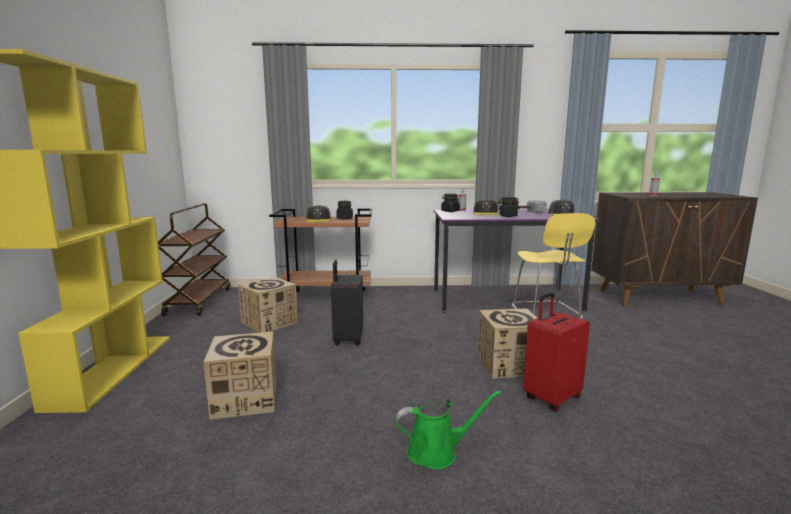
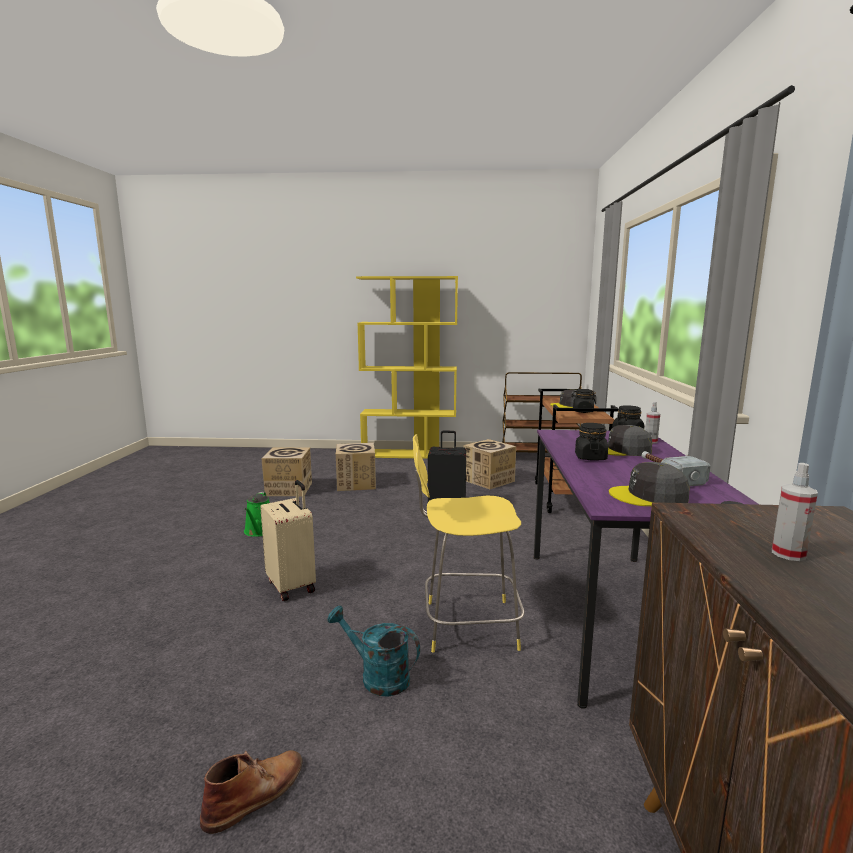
camera: 95 degrees right, 0 degrees up
(508, 365) = (368, 576): cardboard box -> cardboard box (288, 489)
(551, 398) = (292, 586): red suitcase -> beige suitcase
(620, 351) = (377, 676): none -> turquoise watering can
(734, 371) = (256, 793): none -> brown boot

